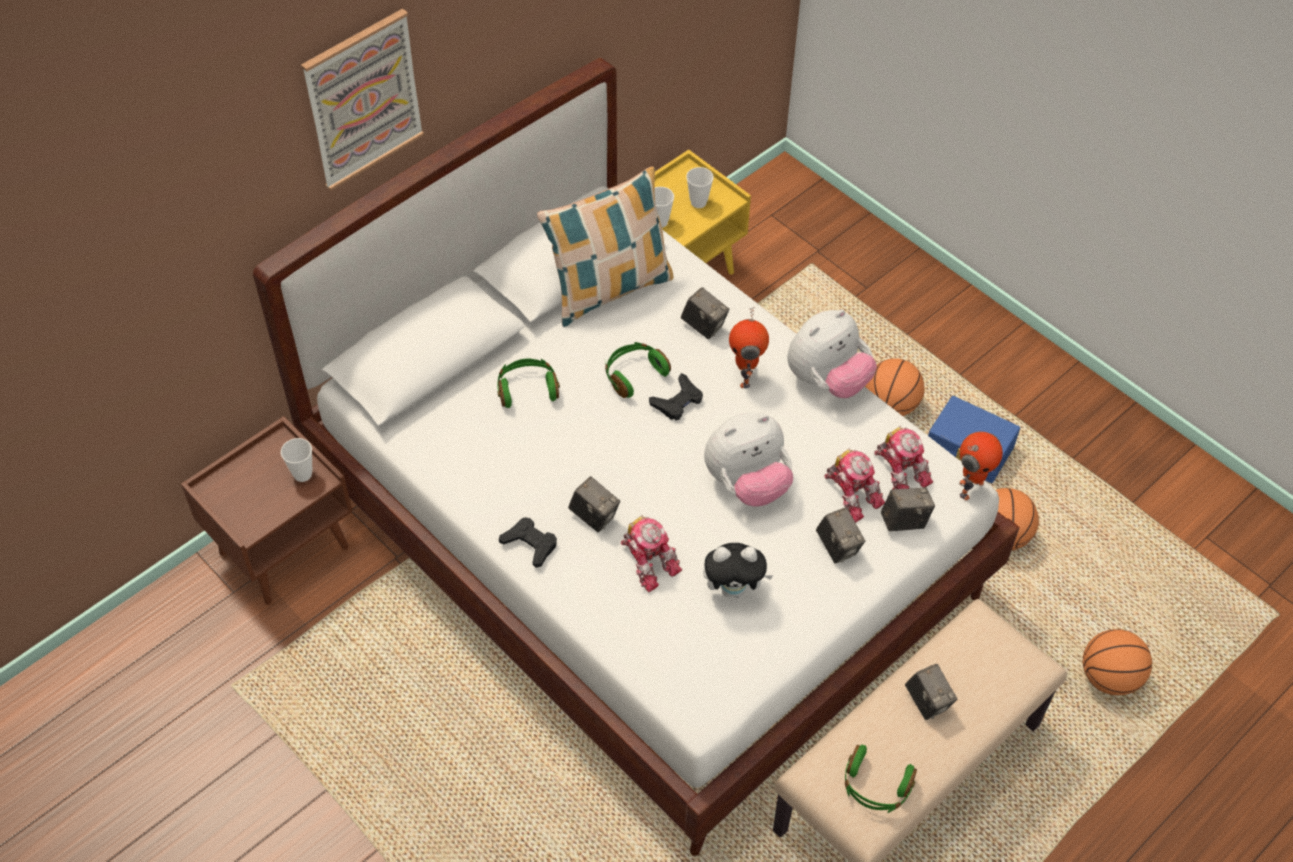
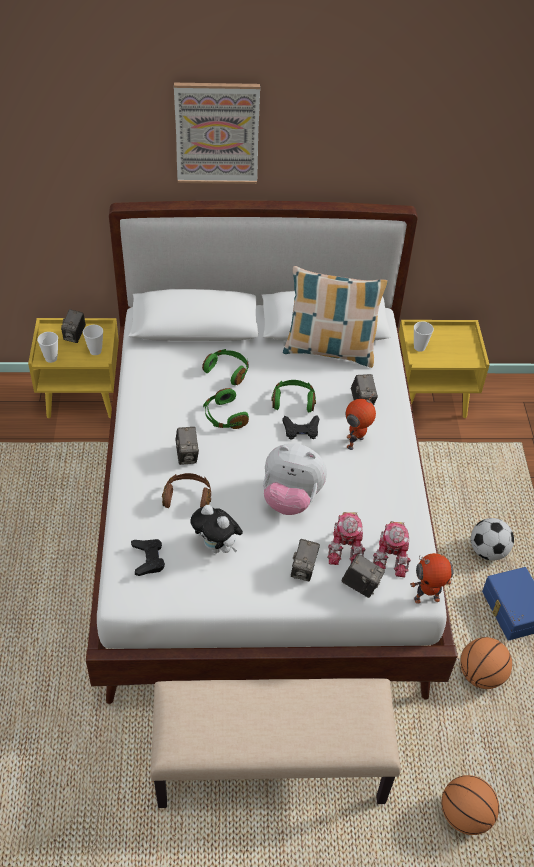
camera: 40 degrees right, 5 degrees down
(284, 548) = (83, 398): brown nightstand -> yellow nightstand
(530, 544) = (138, 446): black game controller -> black game controller (148, 559)
(648, 560) = (188, 497): toy robot -> brown headphones
(698, 202) = (454, 351): cup -> cup (51, 358)
(827, 380) = (403, 477): plush toy -> none
(875, 787) = (199, 730): green headphones -> green headphones (224, 416)
(890, 406) = (488, 551): basketball -> football
(927, 702) = (285, 709): camera -> camera (75, 336)

